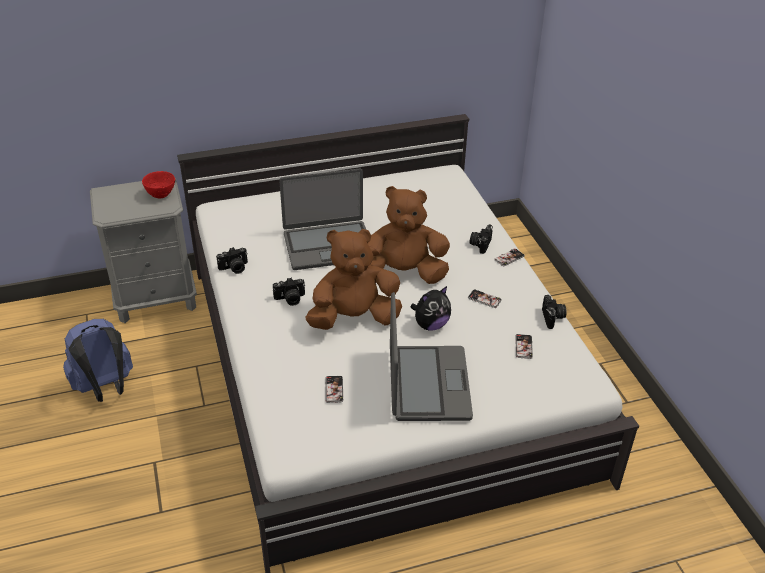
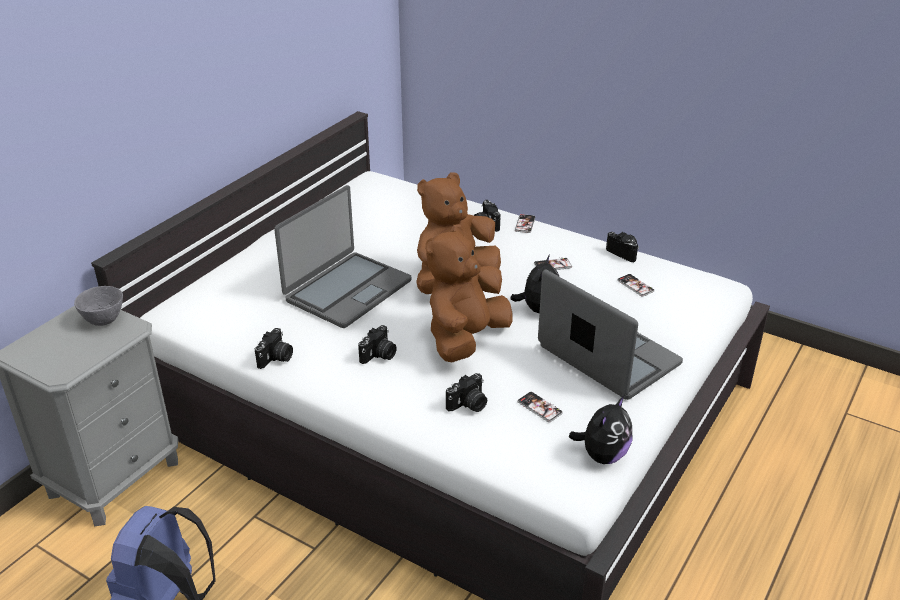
camera: 40 degrees left, 5 degrees down
(161, 195) = (103, 320): red bowl -> grey bowl
(296, 361) = (468, 405): none -> camera
(332, 444) = (602, 455): none -> plush toy

